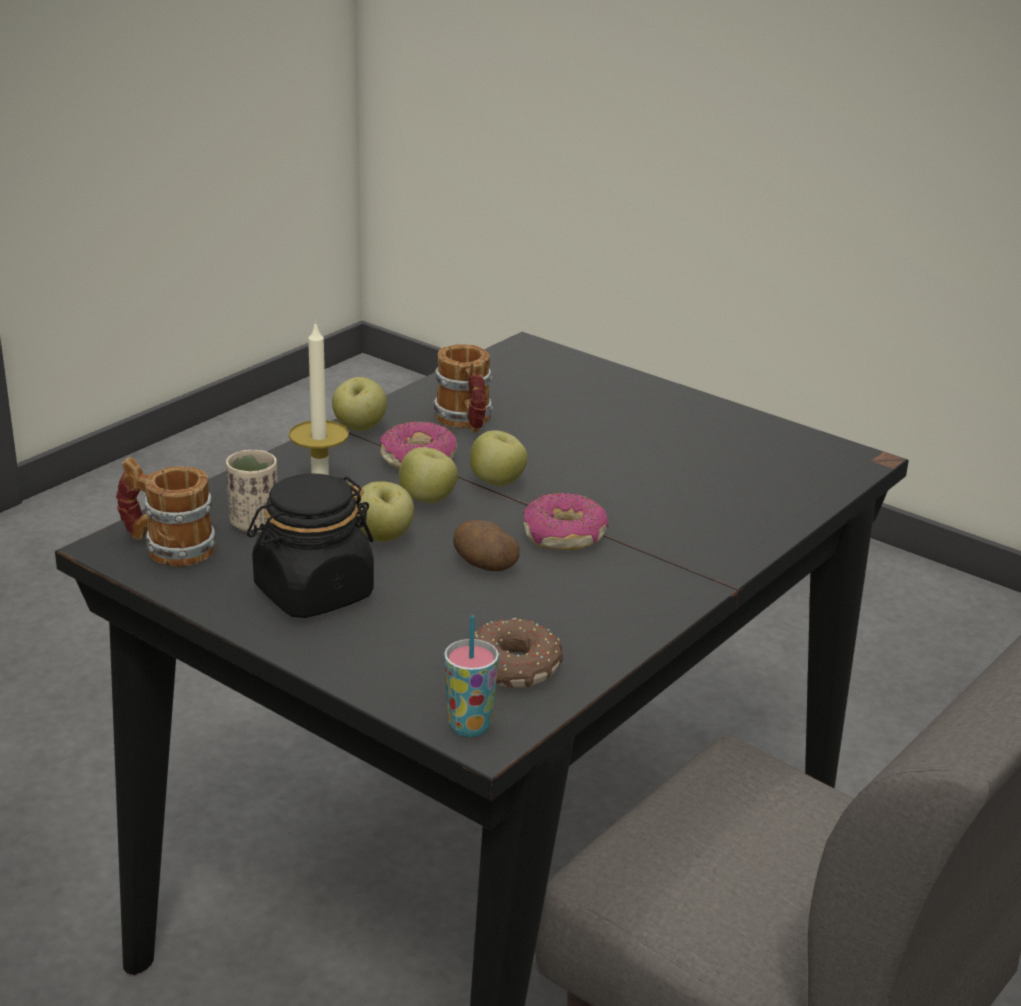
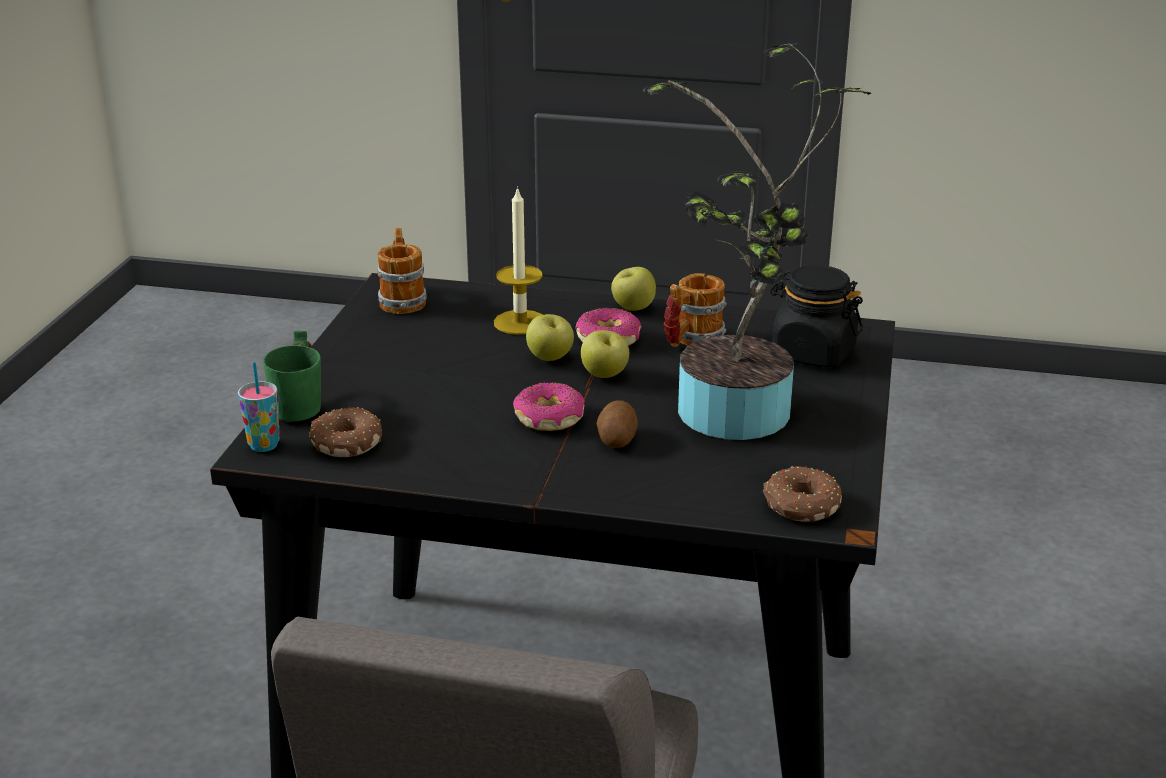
camera: 65 degrees right, 0 degrees up
(254, 523) = (458, 314): beige cup -> none
(313, 593) = (385, 356): black jar -> black jar (812, 353)
(383, 538) = (479, 358): apple -> none
(395, 676) = (305, 407): none -> green mug
(483, 564) = (476, 400): potato -> potato (616, 439)
(646, 448) = (736, 418): none -> potted plant
(824, 467) = (800, 506): none -> donut

